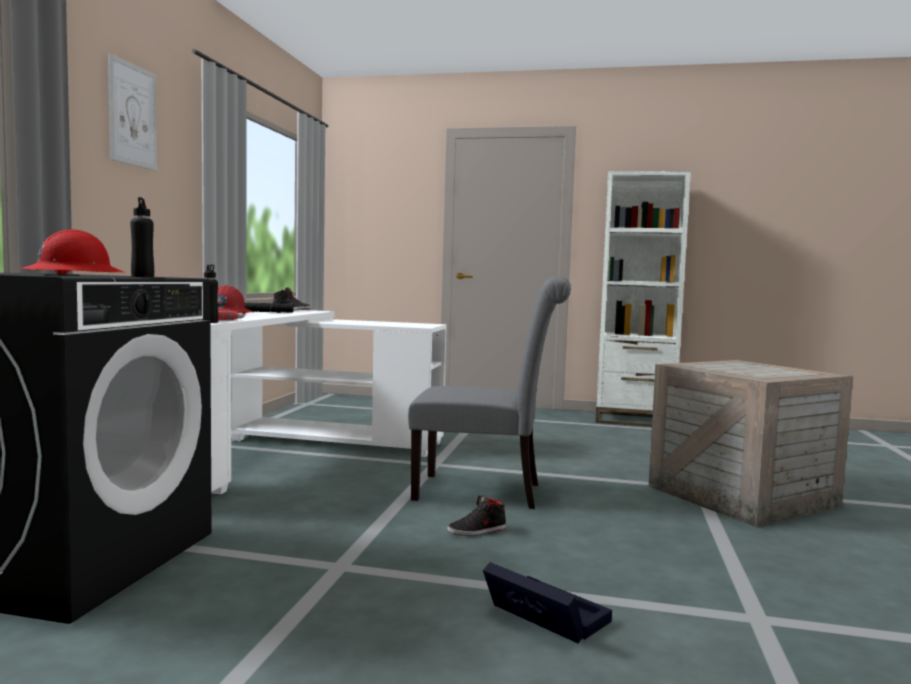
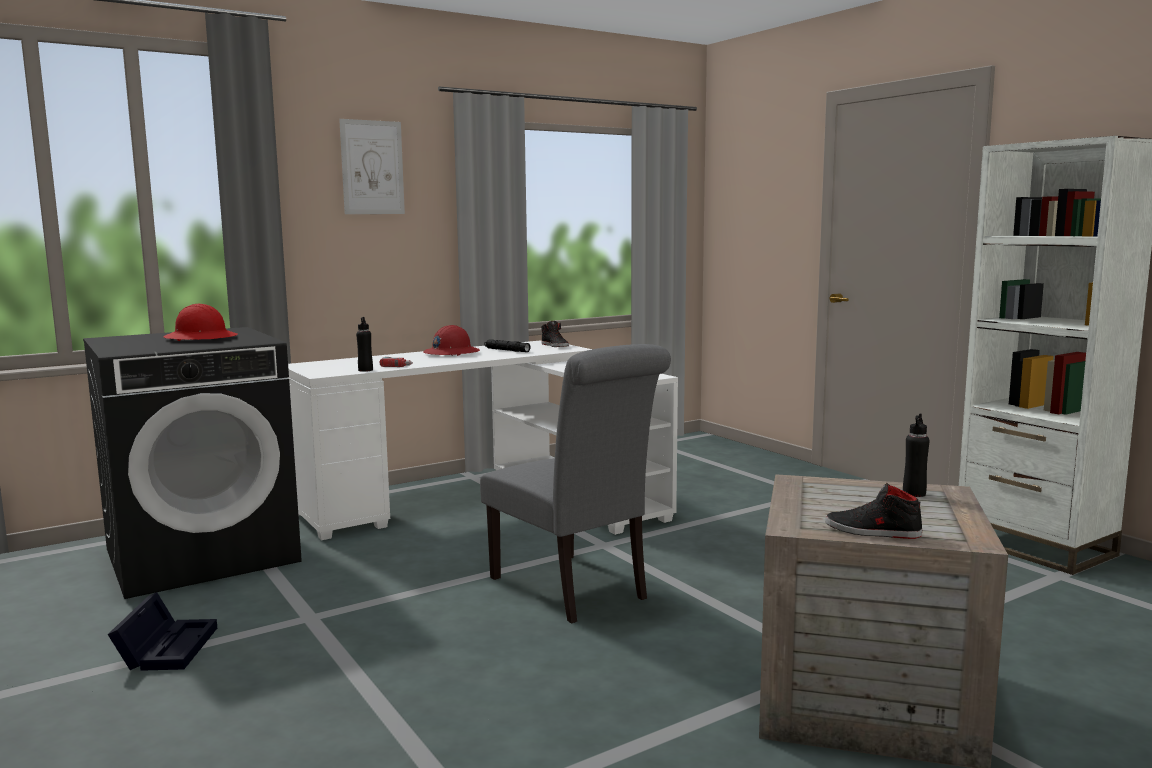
camera: 45 degrees right, 5 degrees up
(142, 277) = (207, 346): black bottle -> black bottle (914, 493)
(477, 531) = (467, 626): black shoe -> black shoe (872, 531)
(542, 616) = (326, 716): black storage box -> black storage box (167, 647)

